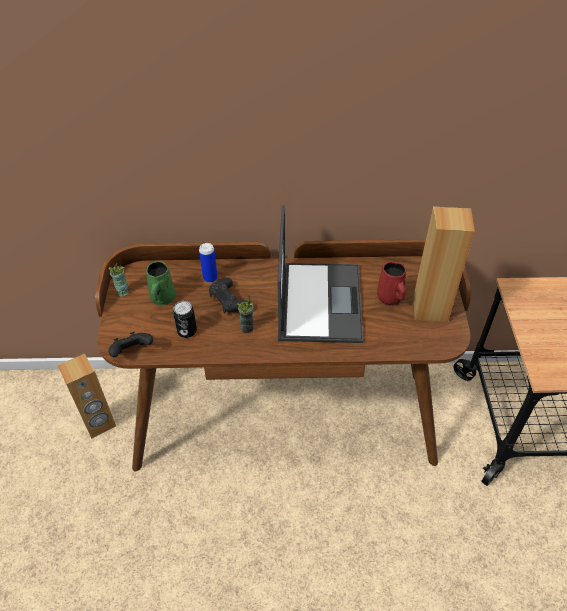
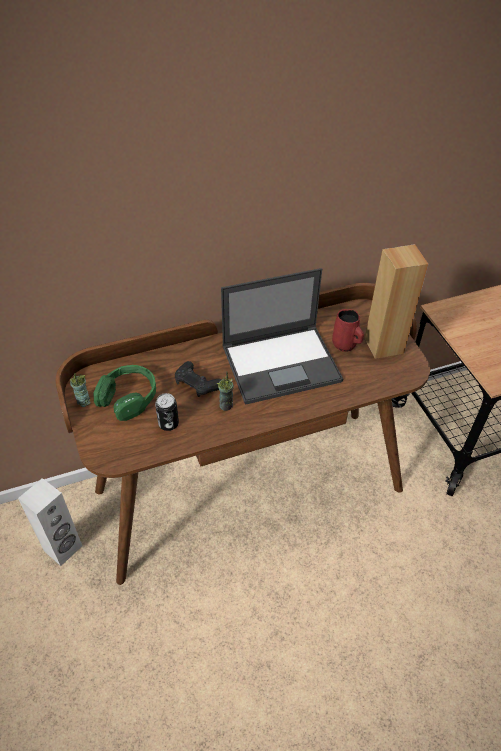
camera: 20 degrees left, 0 degrees up
(99, 423) = (63, 548): brown speaker -> white speaker
(132, 352) = (122, 458): black game controller -> none
(162, 298) = (128, 398): green mug -> green headphones
(210, 278) = (167, 366): can -> none
(319, 301) = (282, 363): laptop -> laptop turned 90 degrees clockwise

